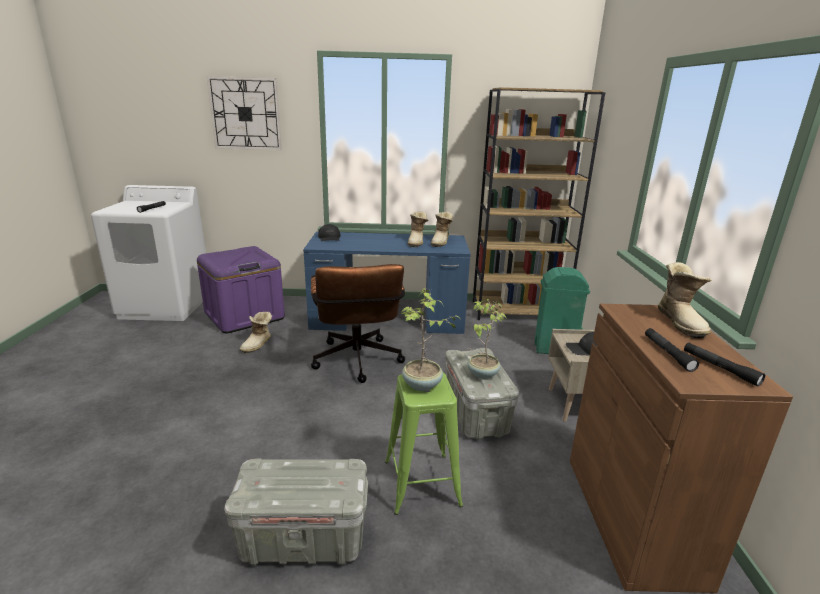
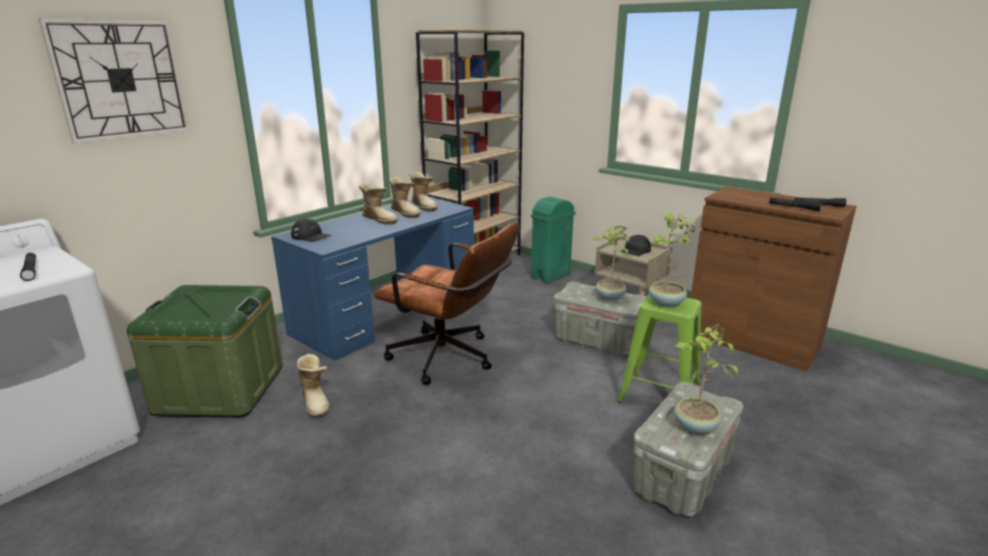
camera: 50 degrees left, 0 degrees up
(244, 316) = (220, 389): purple storage box -> green storage box
(281, 488) = (694, 427): none -> potted plant
(681, 322) = (753, 193): boot -> boot (380, 219)

